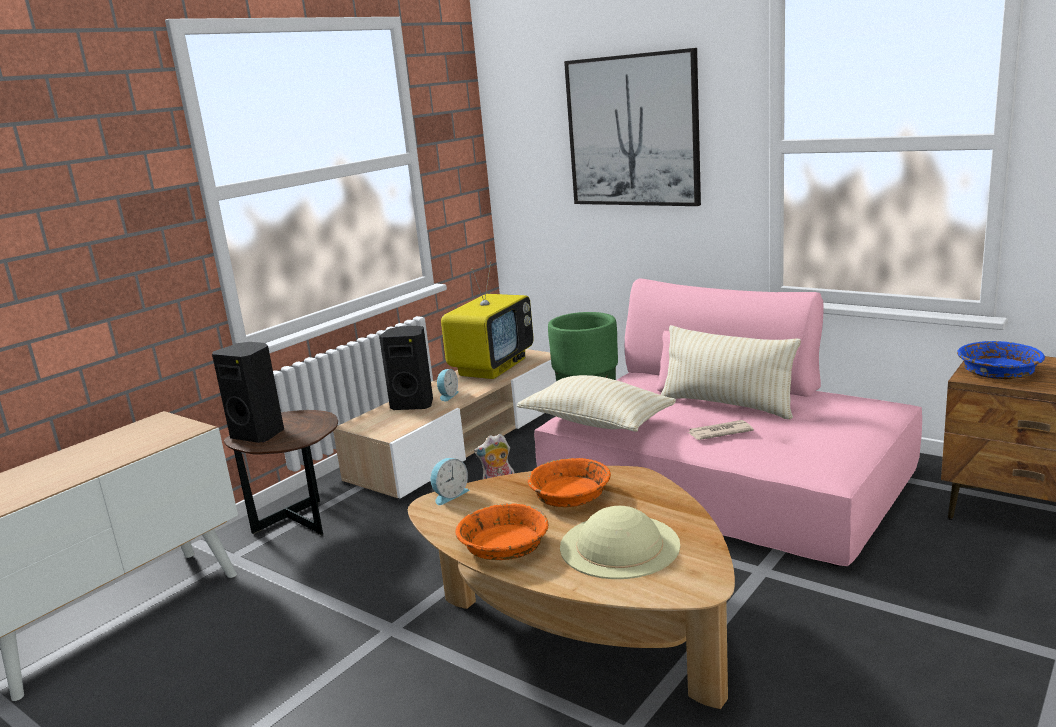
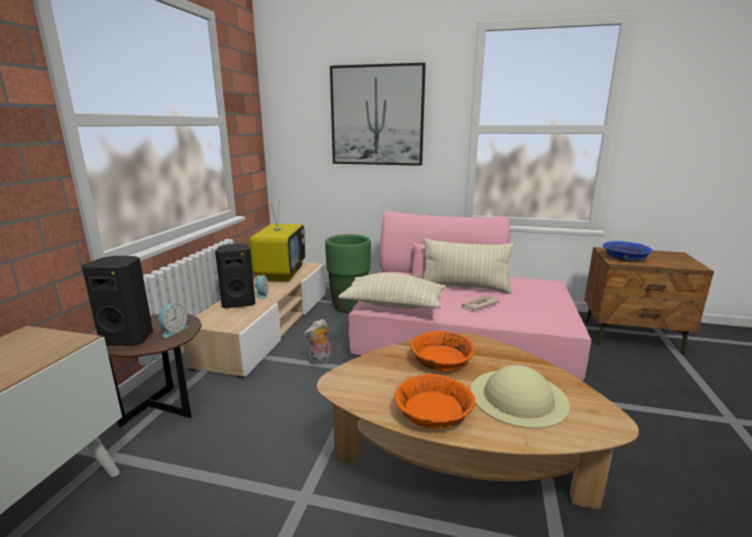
camera: 25 degrees left, 0 degrees up
(449, 495) = (345, 373): alarm clock -> alarm clock (173, 330)

